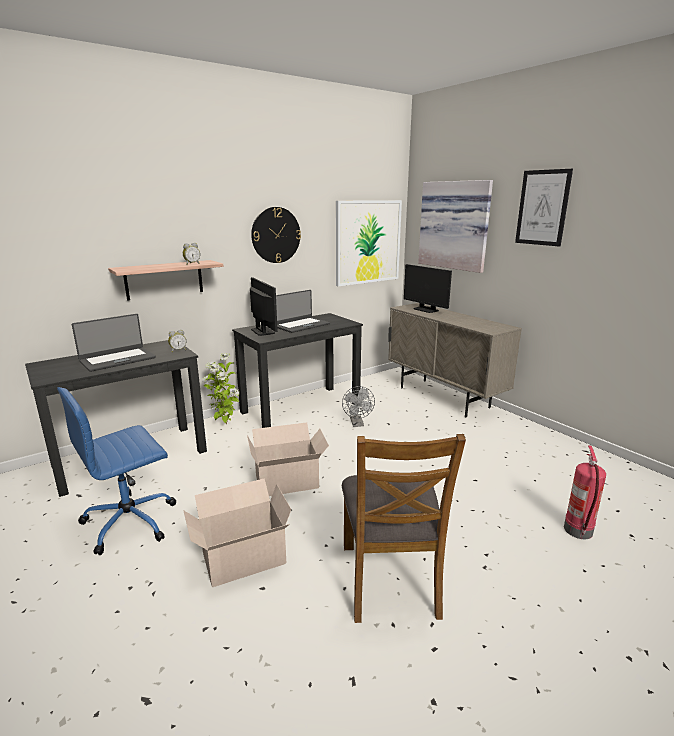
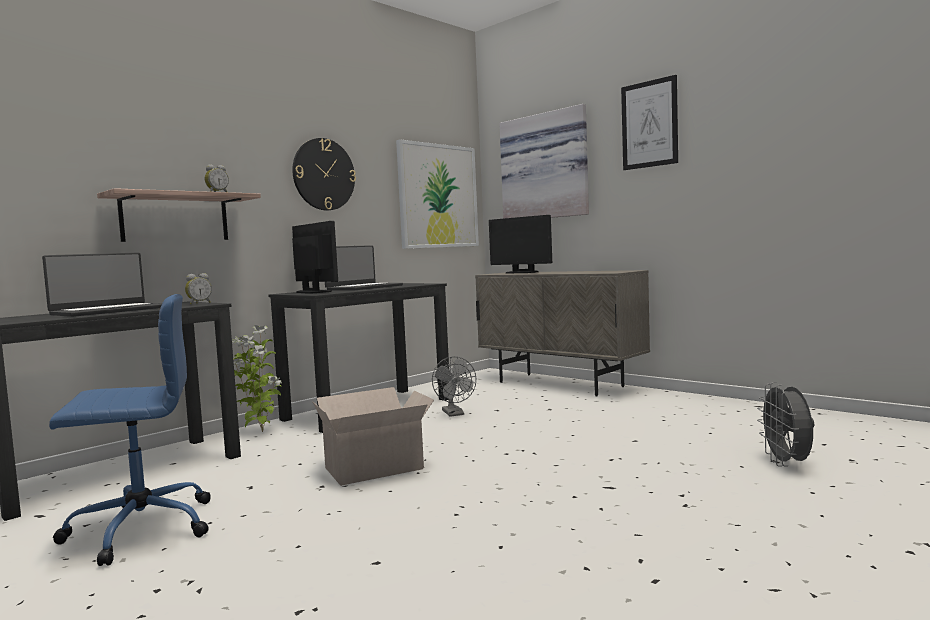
camera: 10 degrees left, 15 degrees down
(131, 521) = (138, 529): blue office chair -> blue office chair turned 150 degrees counterclockwise
(241, 558) = (332, 541): cardboard box -> none
(390, 579) = (563, 530): brown chair -> none
(579, 531) = (787, 464): fire extinguisher -> grey fan

